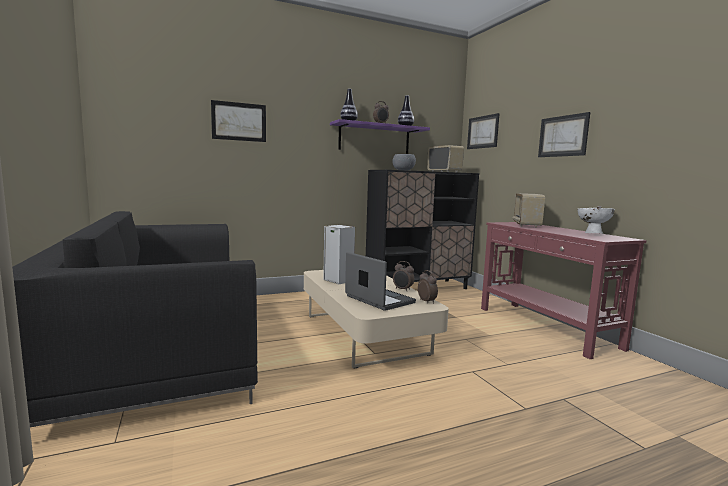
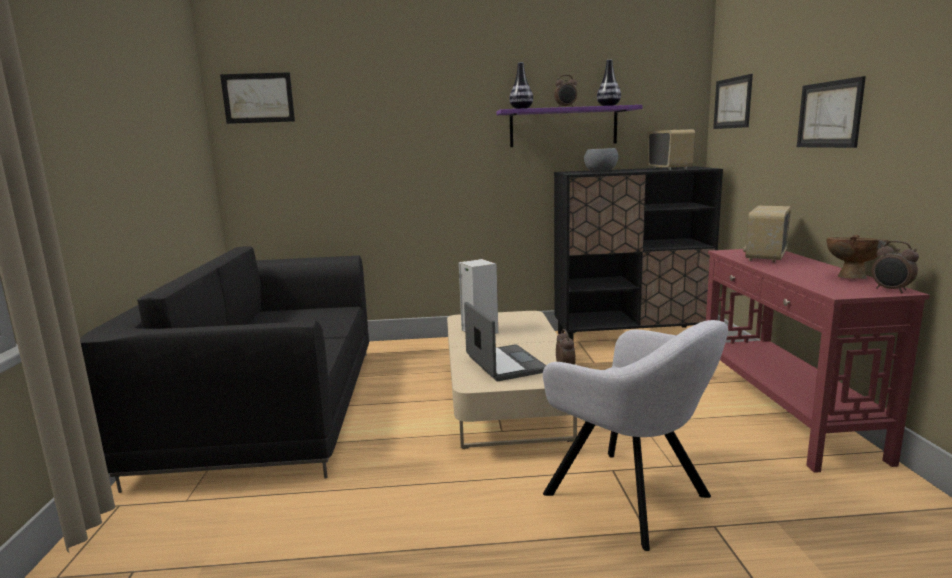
camera: 20 degrees right, 5 degrees up
(239, 121) = (377, 124): picture -> picture (258, 98)
(402, 289) = (550, 350): alarm clock -> alarm clock (891, 290)
(499, 388) = (632, 498): none -> grey armchair
(592, 233) = (851, 277): white bowl -> brown bowl

